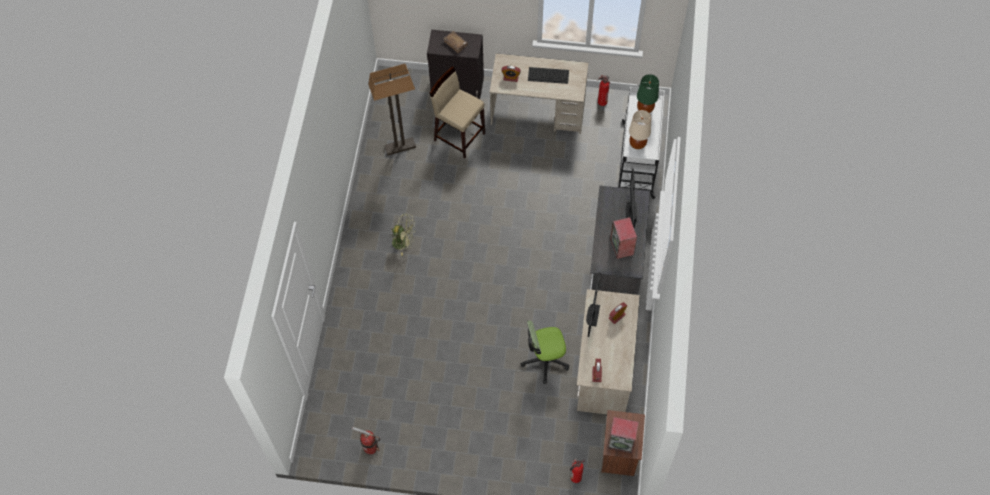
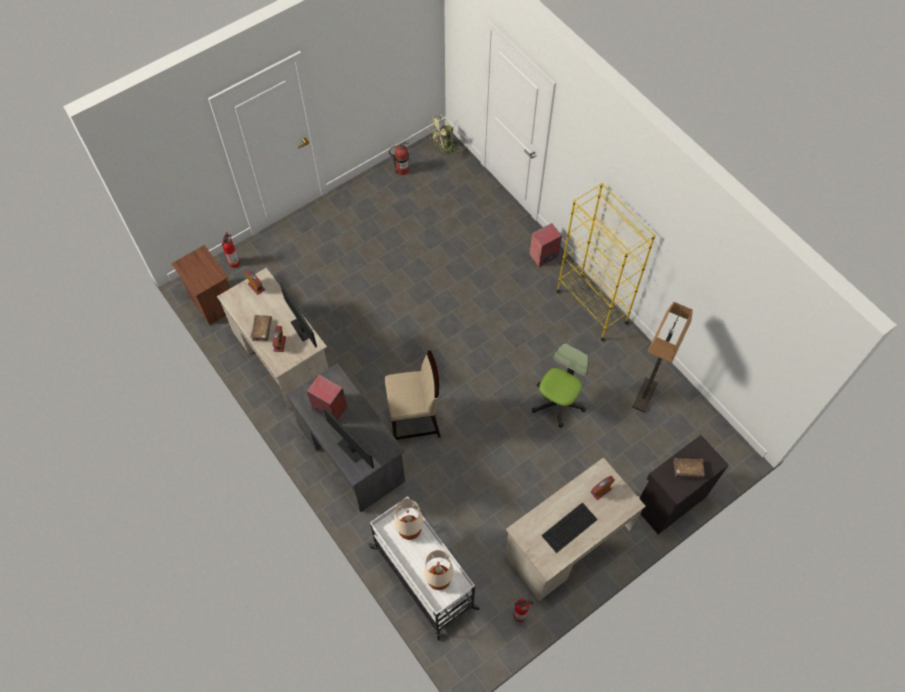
camera: 135 degrees right, 0 degrees up
(364, 224) = (591, 307): none -> yellow bookcase
(404, 242) = (543, 319): green fan -> green fan (444, 149)
(459, 136) = (608, 451): beige stool -> beige stool (415, 421)
(545, 360) = (335, 323): office chair -> office chair (557, 403)
(620, 337) = (262, 330): none -> brown book
(621, 441) = (197, 263): speaker -> speaker (543, 256)
(645, 109) = (439, 580): green table lamp -> beige table lamp

